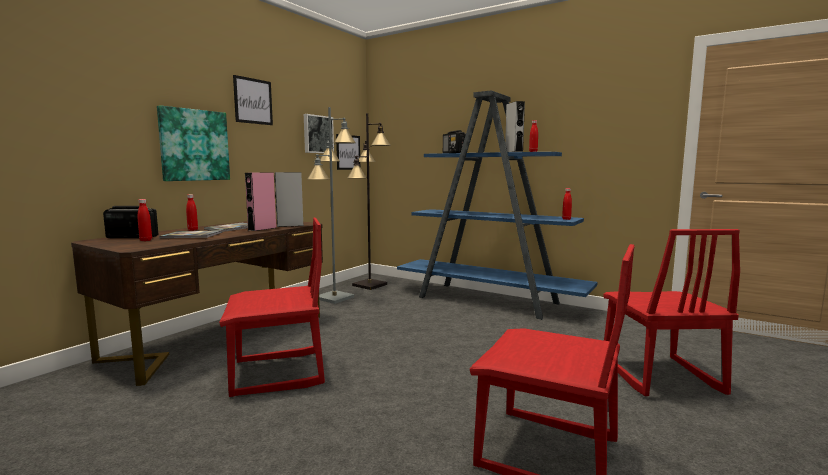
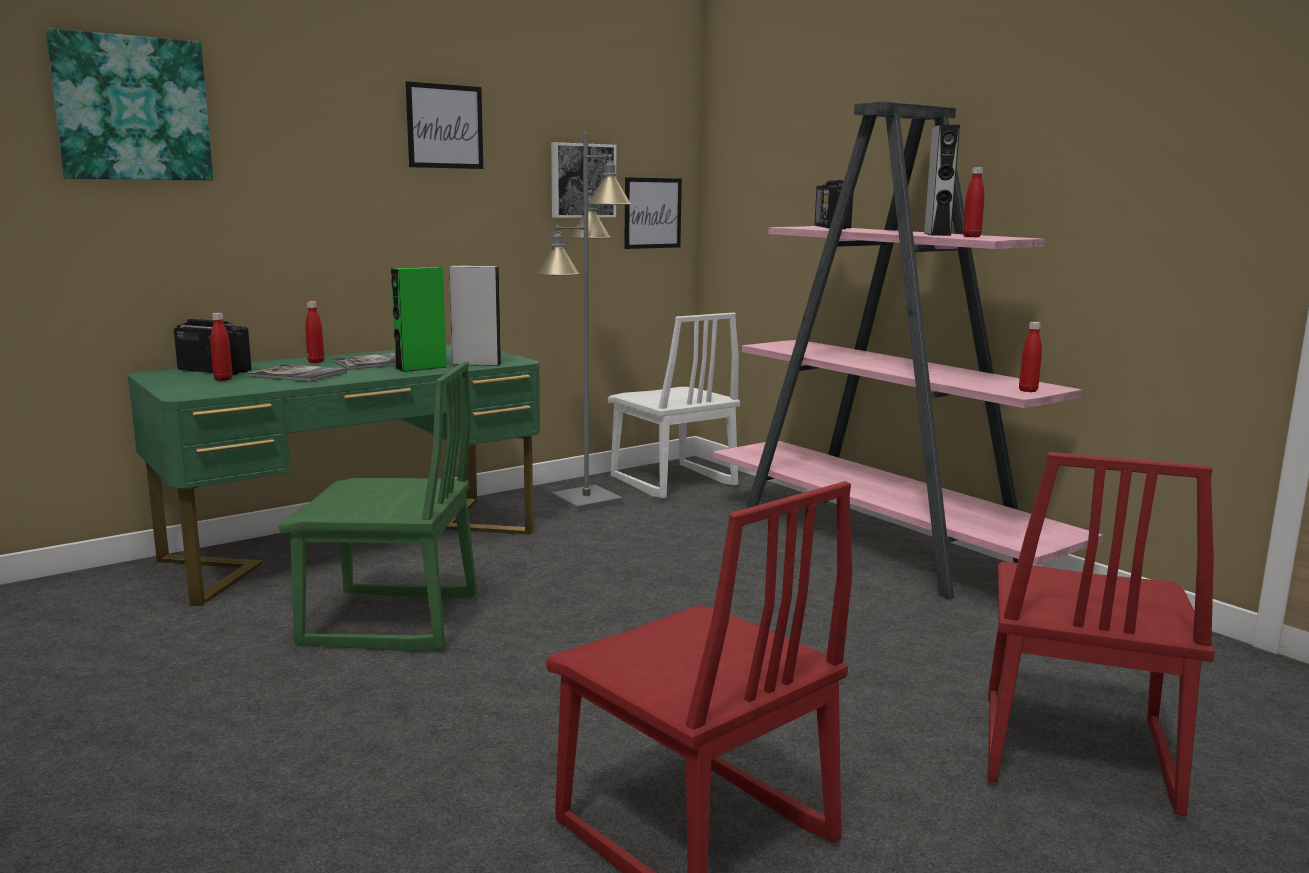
camera: 20 degrees right, 5 degrees up
(194, 145) = (330, 213): picture -> picture (132, 109)
(222, 336) = (354, 546): brown desk -> green desk
(262, 229) = (421, 368): pink speaker -> green speaker
(278, 374) = (390, 622): red chair -> green chair
(369, 285) = (672, 482): black floor lamp -> white chair
(490, 301) = (880, 544): blue bookcase -> pink bookcase

